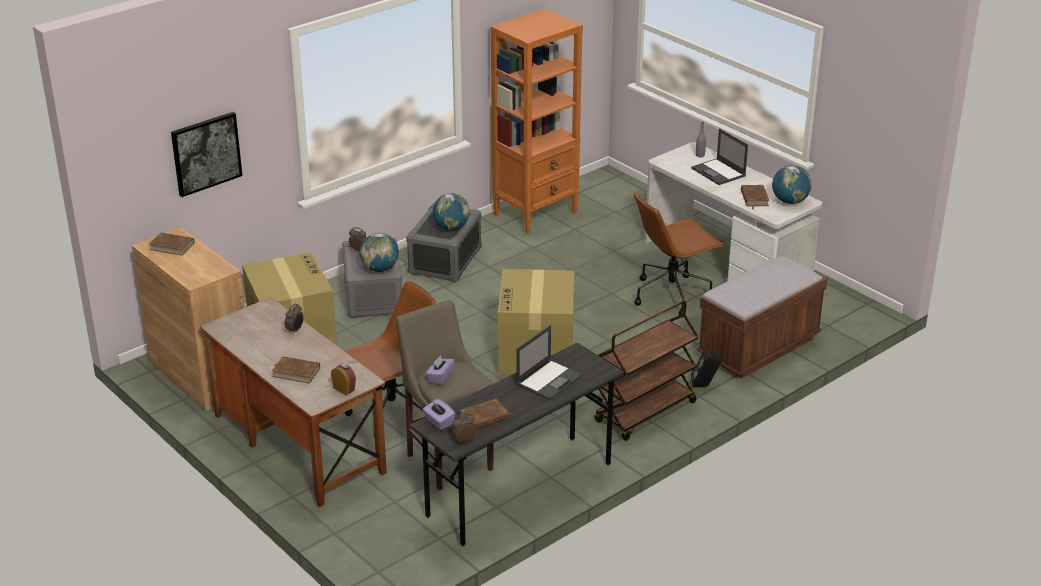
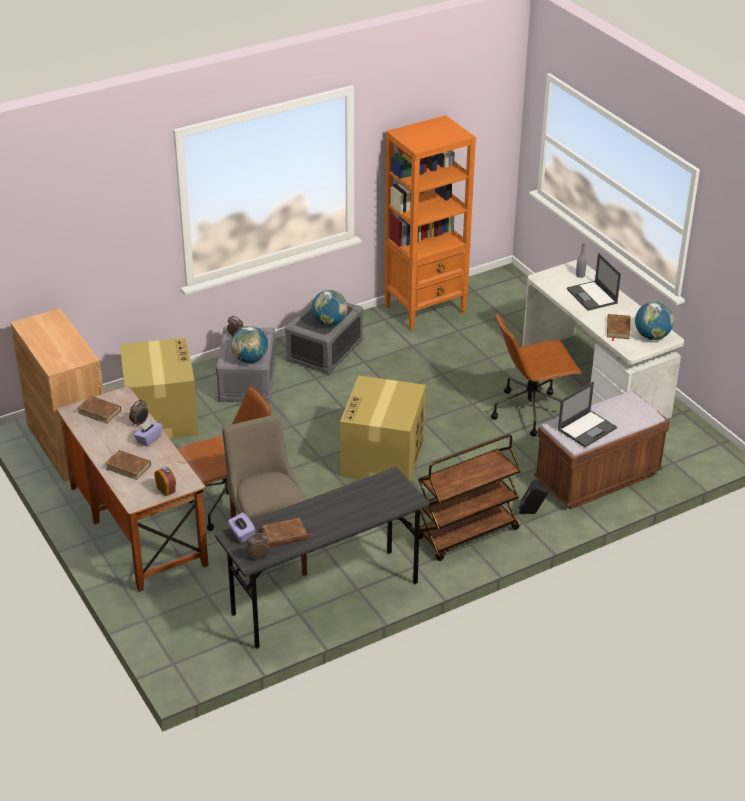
camera: 10 degrees right, 5 degrees up
(172, 246) = (45, 327): brown book -> brown book (99, 411)
(206, 153) = (88, 241): picture -> none
(440, 378) = (257, 488): purple tissue box -> purple tissue box (148, 439)
(549, 380) = (357, 503): laptop -> laptop (587, 428)

